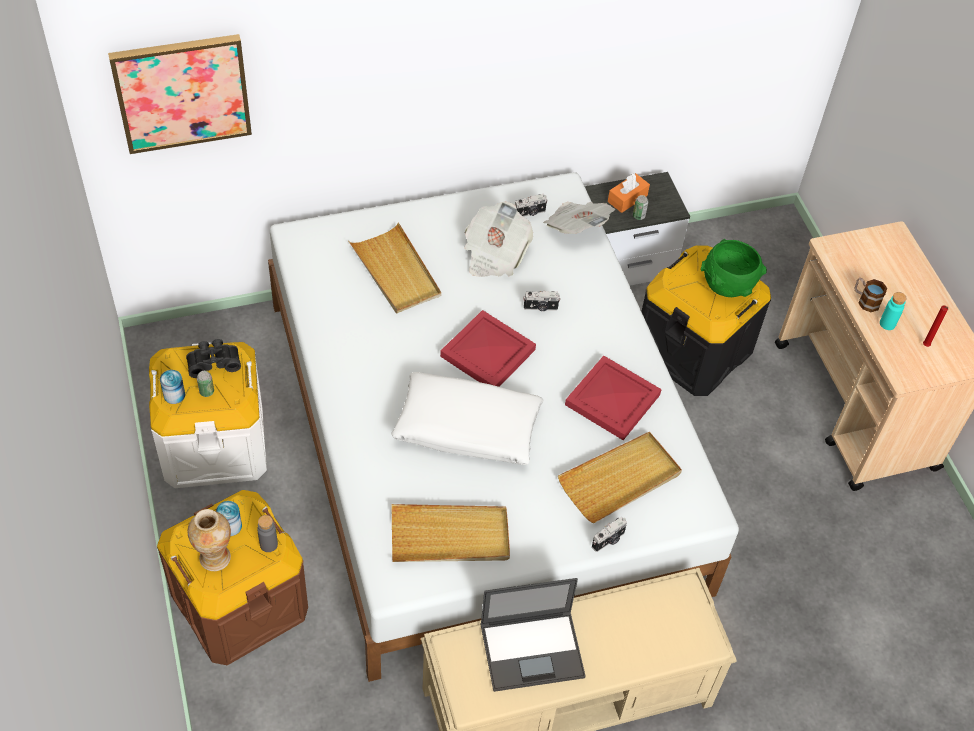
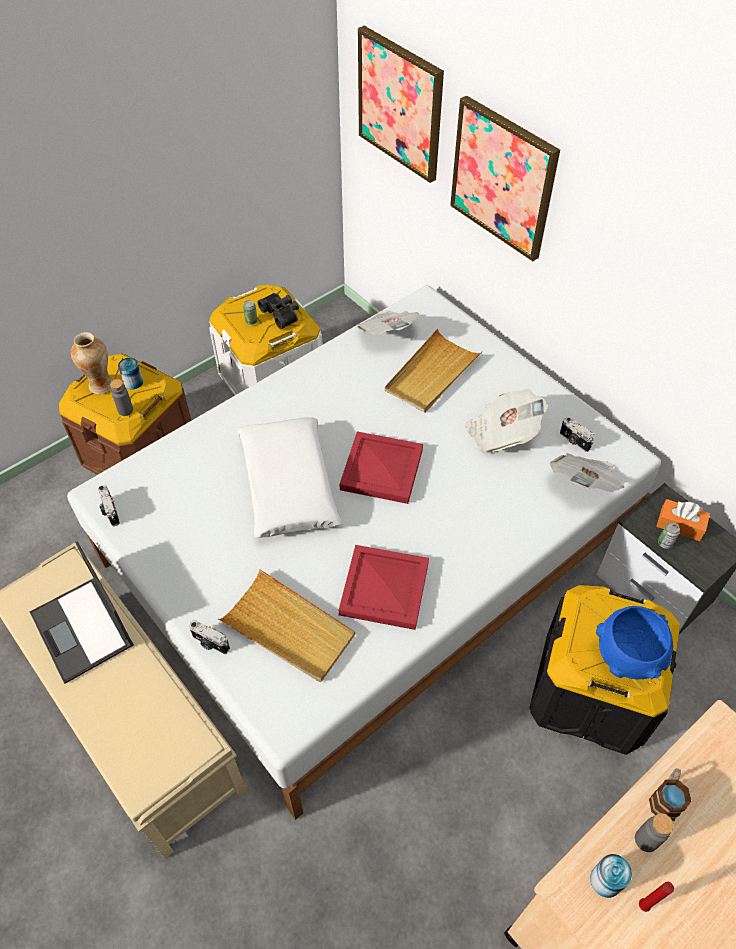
camera: 70 degrees right, 0 degrees up
(174, 395) = (238, 306): can -> can (605, 880)
(322, 282) = (387, 334): none -> newspaper
(339, 77) = (503, 178): none -> picture
(450, 537) = (163, 515): beige tray -> none
(540, 308) = (462, 490): camera -> camera (110, 512)
(727, 286) = (626, 657): green bowl -> blue bowl
(887, 324) = (646, 840): turquoise bottle -> grey bottle

